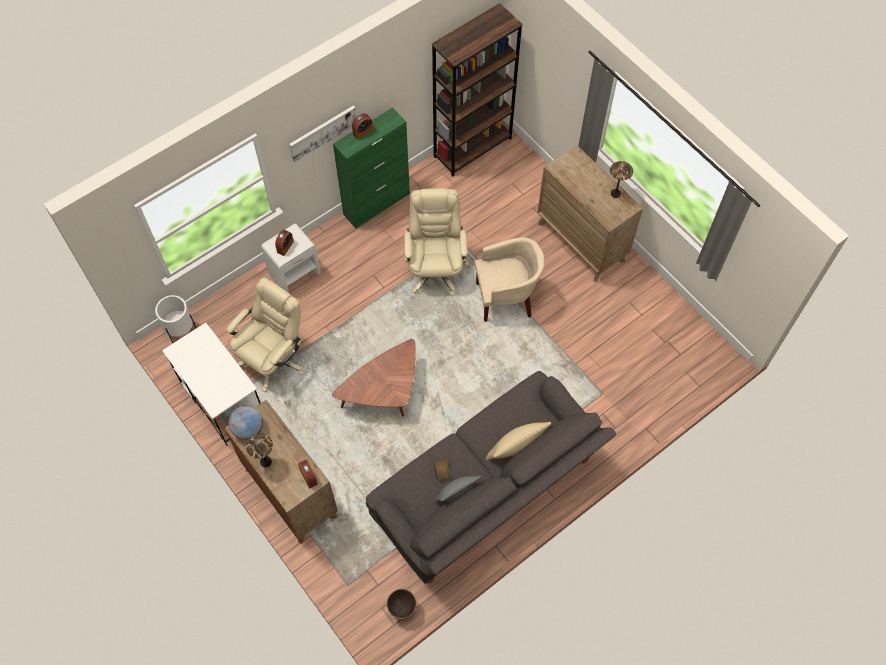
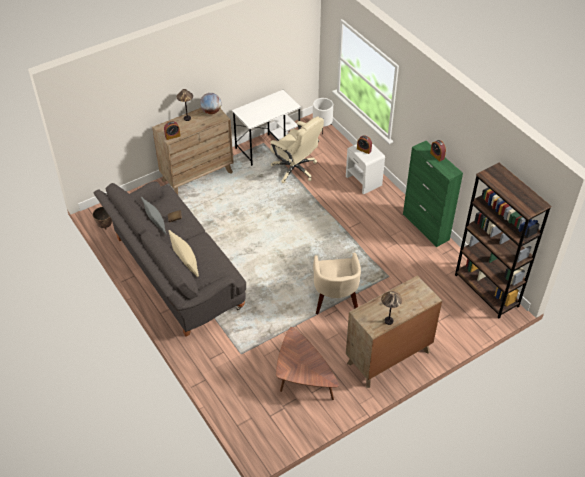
camera: 95 degrees right, 15 degrees down
(322, 132) = (426, 124): picture -> none
(384, 393) = (261, 224): brown coffee table -> brown coffee table (302, 379)
(435, 269) = (364, 258): beige office chair -> none

